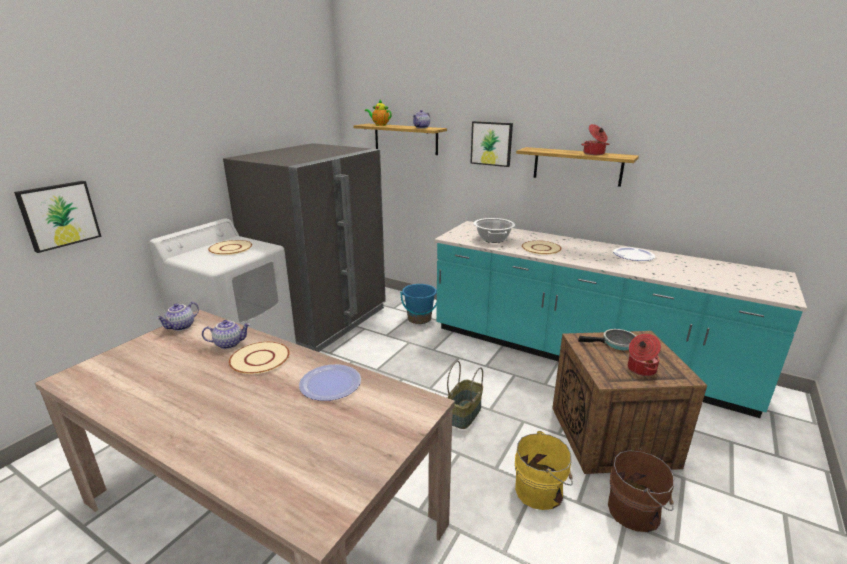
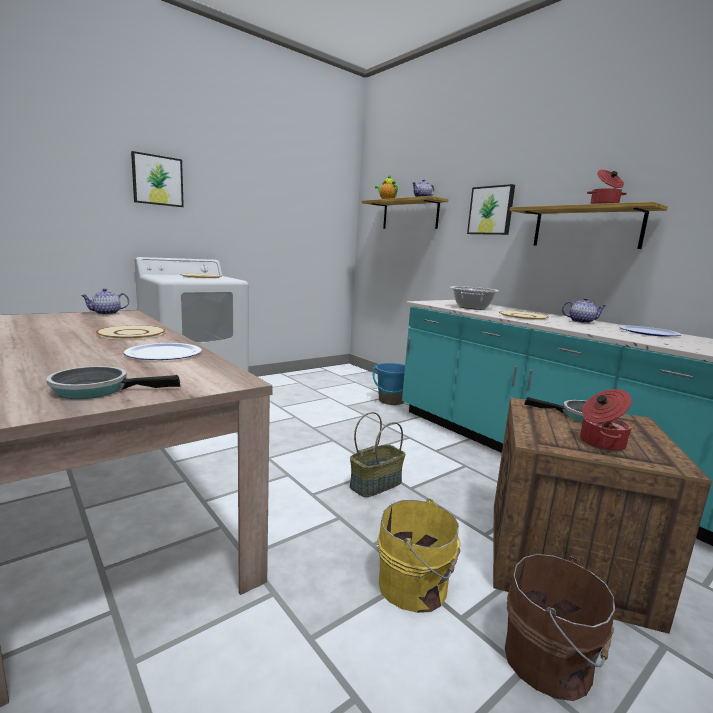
camera: 20 degrees right, 10 degrees down
(59, 215) = (57, 212): picture -> picture (157, 180)
(229, 344) = (124, 324): teapot -> teapot (581, 321)
(322, 320) = (295, 385): grey fridge -> none
(353, 451) = (97, 389): none -> frying pan

